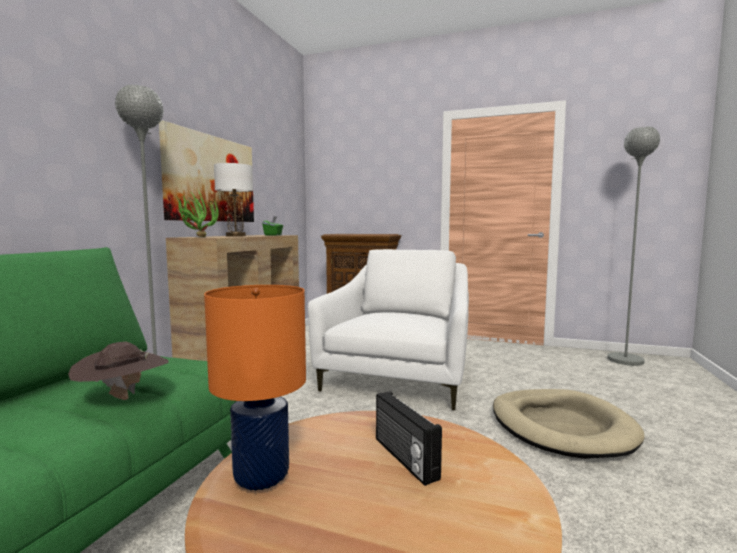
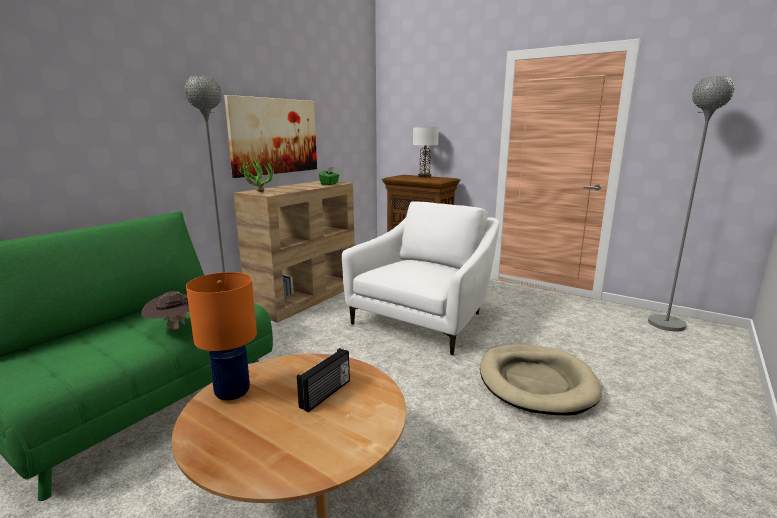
camera: 15 degrees right, 10 degrees up
(235, 236) = (292, 188): table lamp -> table lamp (424, 176)
(403, 458) = (326, 394): radio -> radio turned 135 degrees counterclockwise

